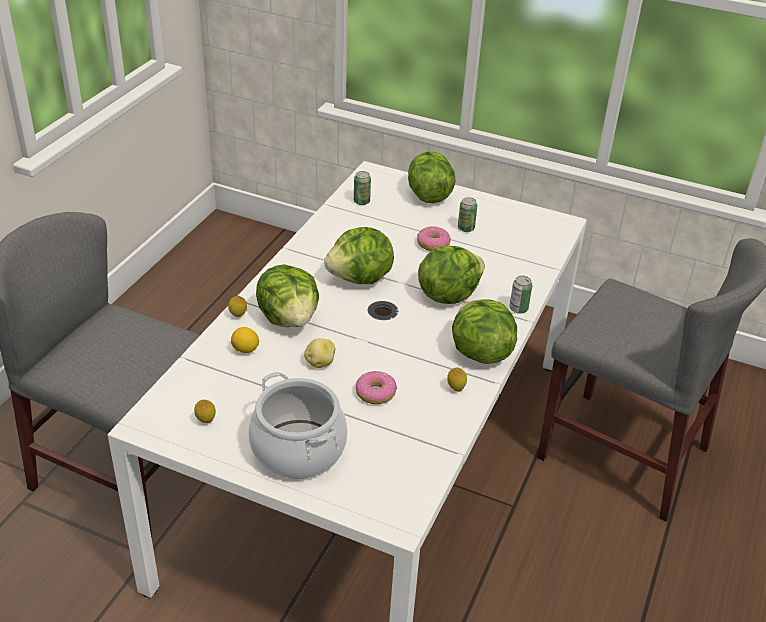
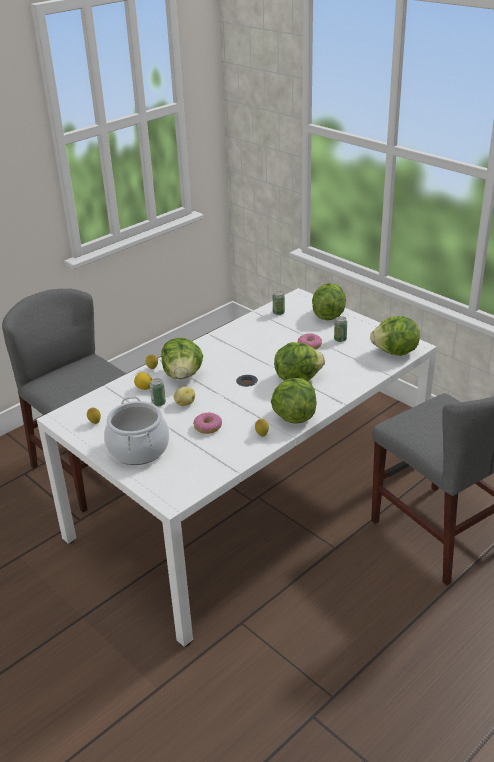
camera: 25 degrees right, 5 degrees down
(361, 279) = (245, 359): lettuce -> lettuce (395, 352)
(518, 309) = (341, 395): can -> can (158, 403)

